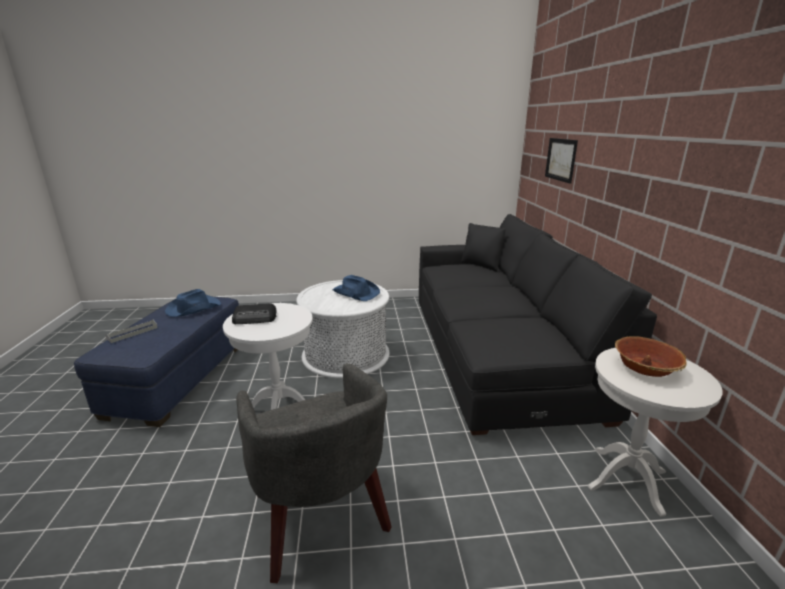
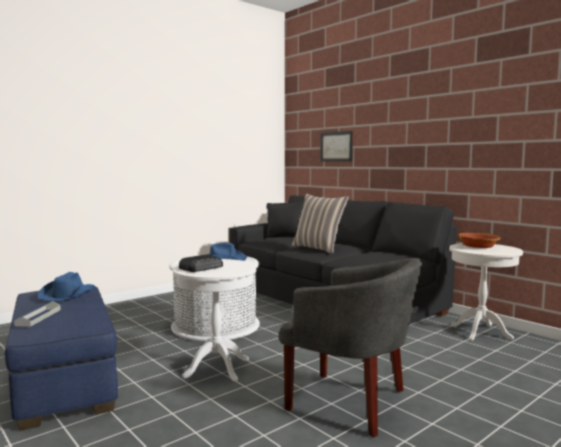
camera: 35 degrees left, 15 degrees down
(475, 297) = (318, 248): none -> pillow

